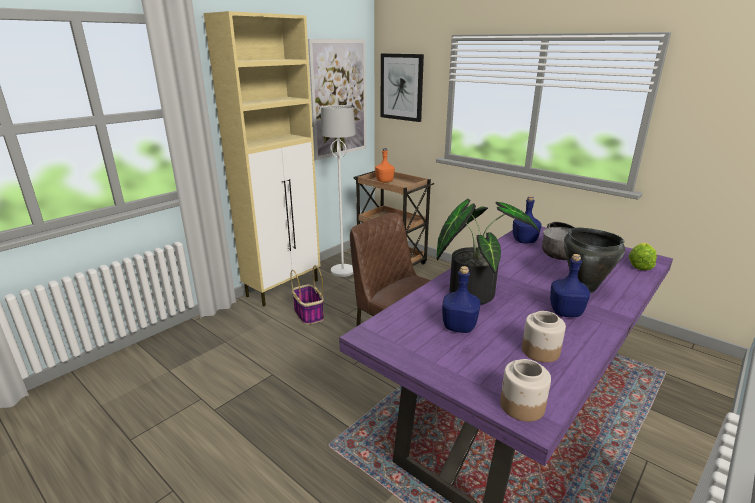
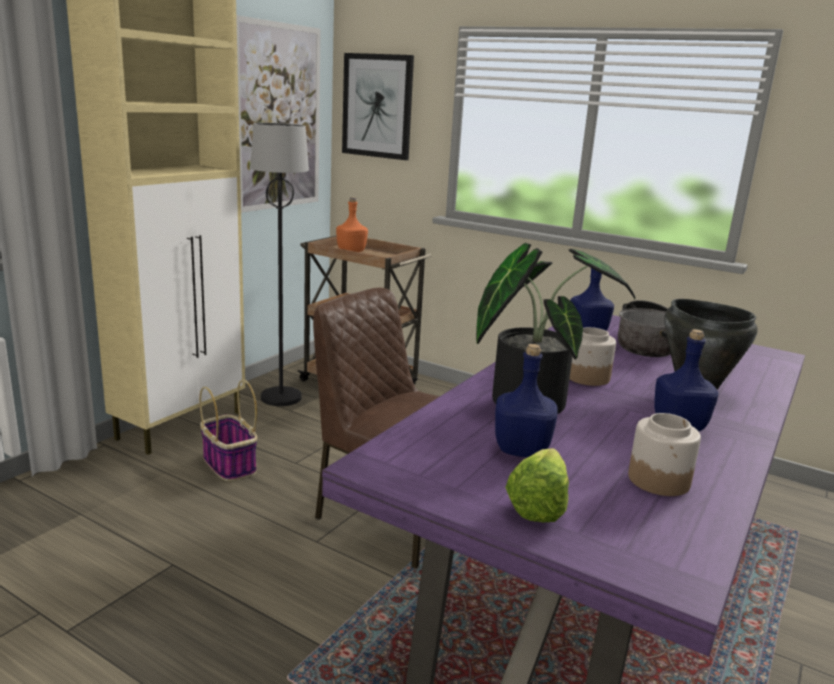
camera: 10 degrees left, 5 degrees down
(343, 271) = (281, 397): white floor lamp -> black floor lamp
(521, 406) = (654, 561): jar -> jar (587, 377)
(641, 264) = (764, 362): lettuce -> lettuce (542, 503)

